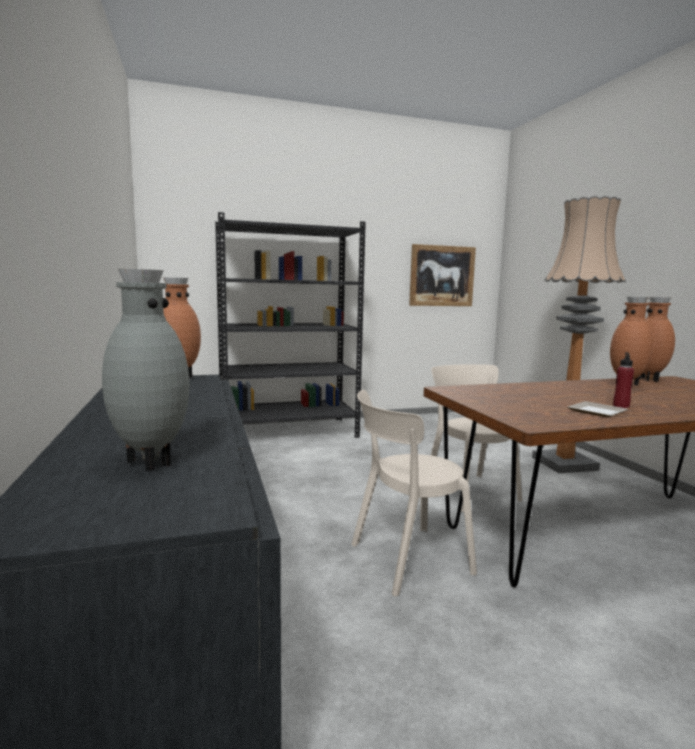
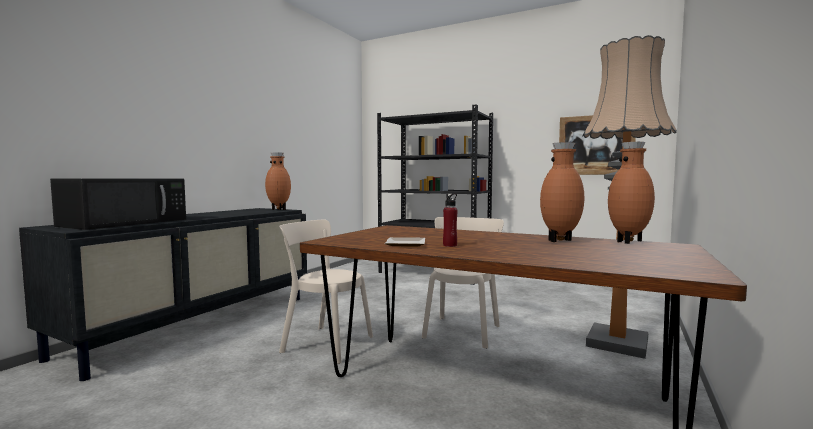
camera: 45 degrees right, 5 degrees down
(149, 462) = (127, 222): grey vase -> black microwave

